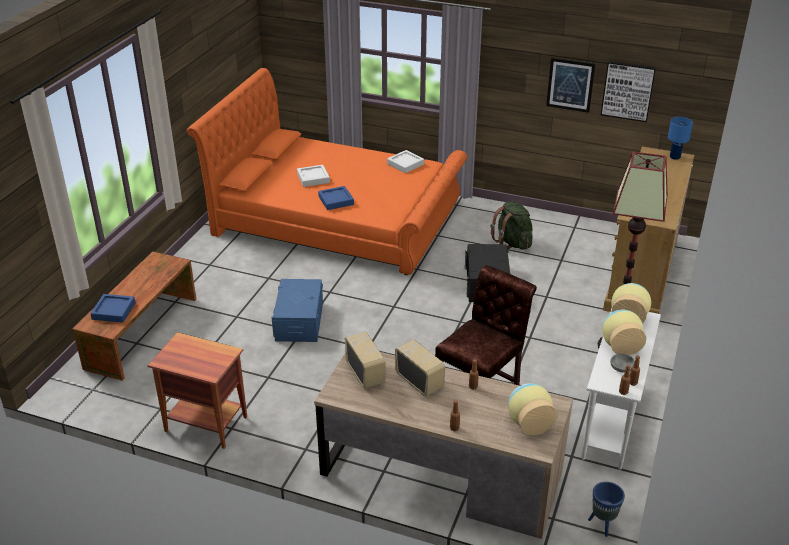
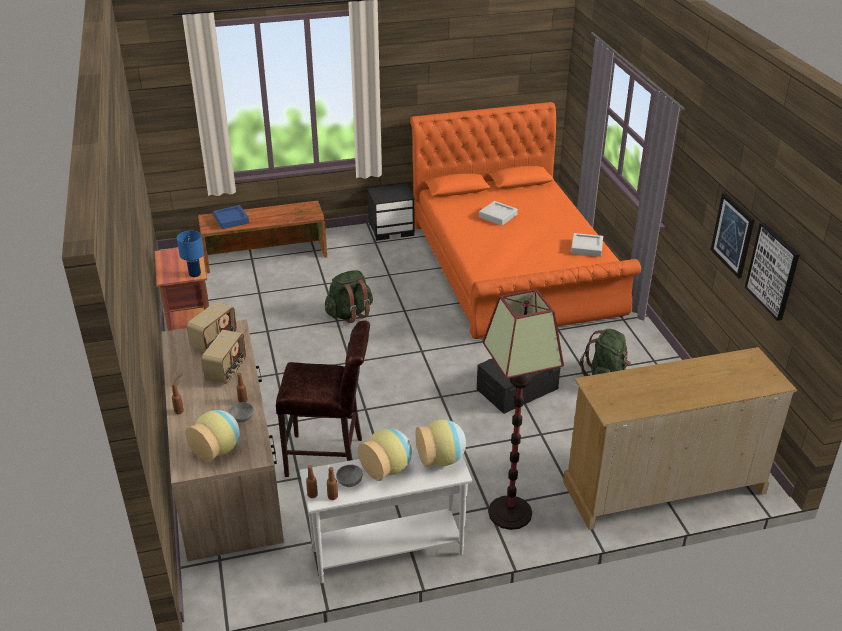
camera: 55 degrees right, 0 degrees up
(202, 248) = (392, 229): none -> black nightstand
(299, 321) = (350, 314): blue storage box -> green backpack
(336, 200) = (477, 240): blue tray -> none
(497, 395) = (242, 418): none -> grey bowl
(602, 525) = (234, 597): blue planter -> none
(675, 157) = (768, 377): blue table lamp -> blue table lamp (195, 275)

